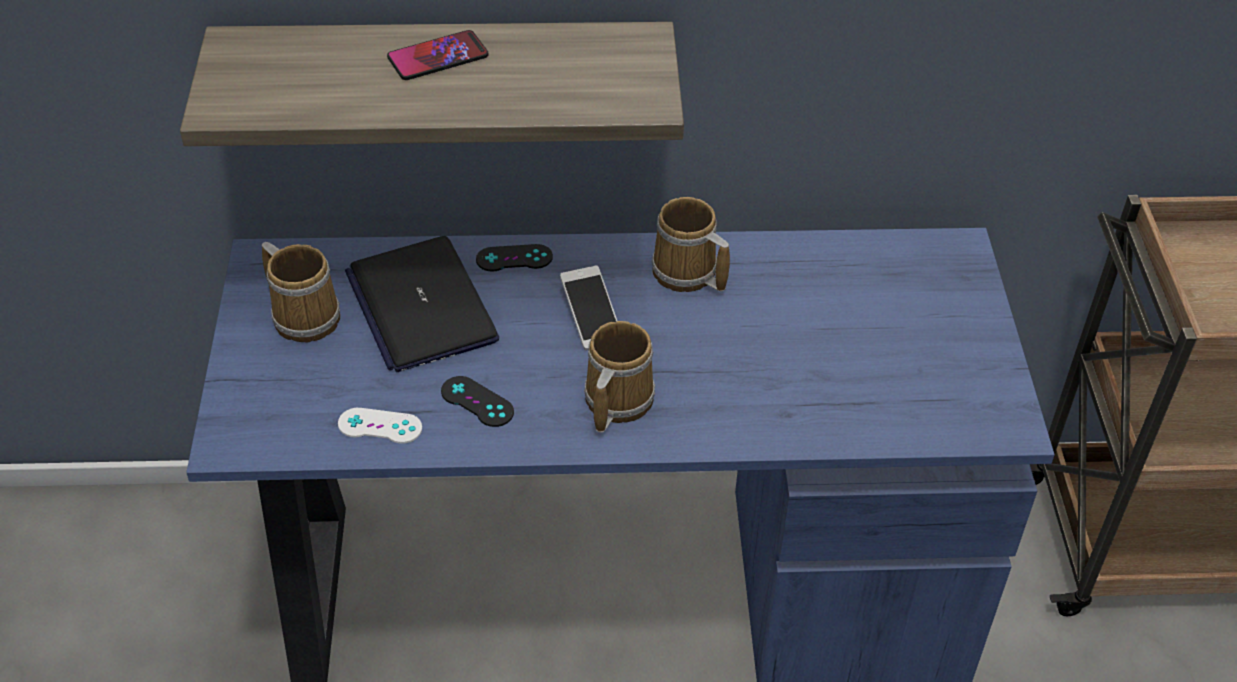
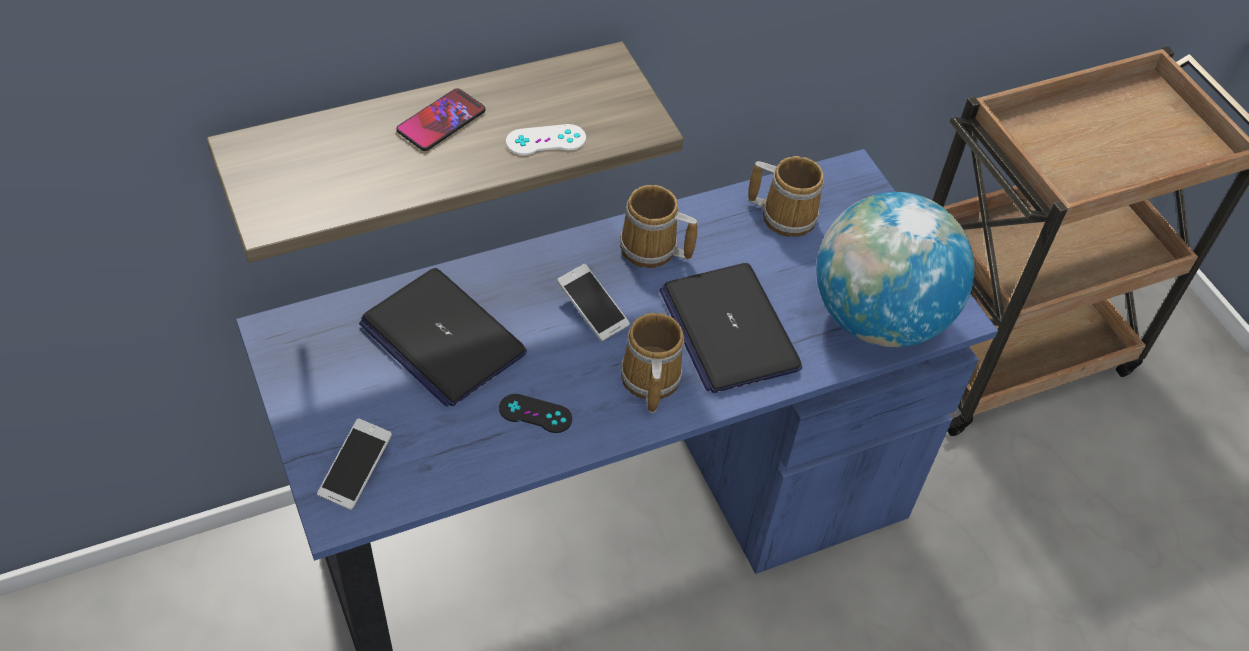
camera: 25 degrees left, 5 degrees up
(269, 407) = (356, 471): none -> phone
(305, 315) = (343, 375): mug -> mug (785, 214)
(380, 426) = (463, 460): white game controller -> white game controller (546, 140)
(514, 258) = (500, 272): black game controller -> none
(731, 372) = (728, 329): none -> laptop
(911, 405) = (878, 318): none -> globe

